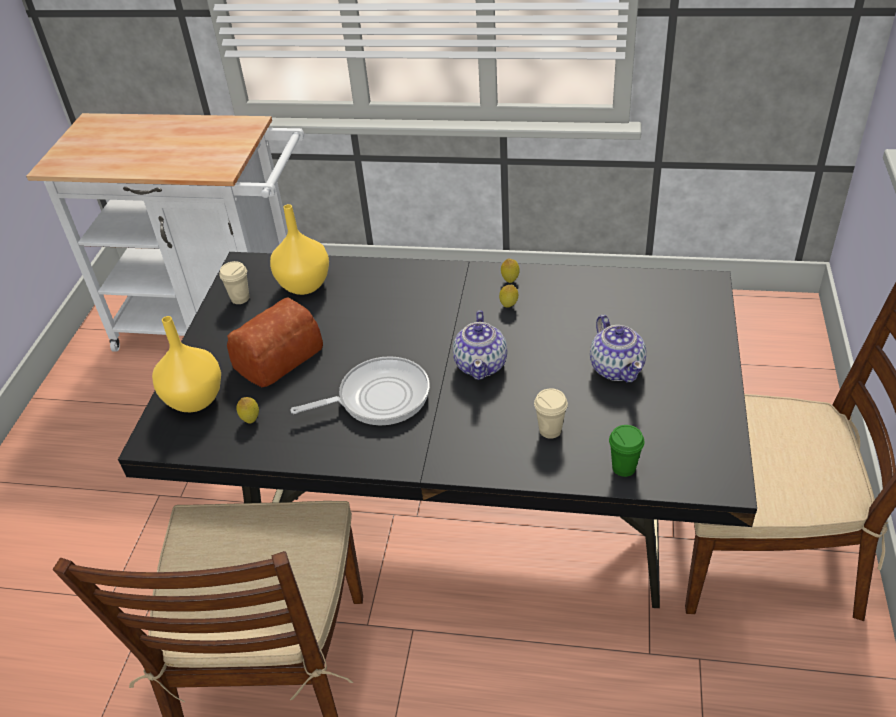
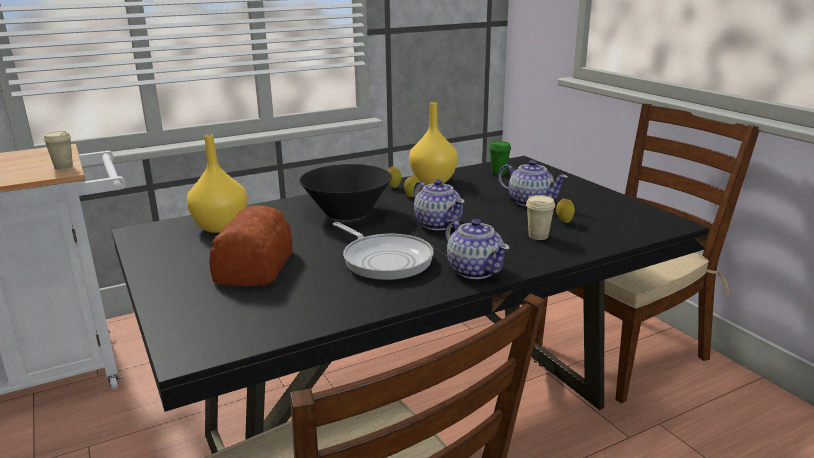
camera: 40 degrees left, 20 degrees down
(194, 399) = (199, 314): yellow vase -> yellow vase (432, 181)
(240, 298) = (163, 248): beige cup -> beige cup (63, 167)
(251, 420) = (283, 306): lemon -> lemon (564, 222)
(378, 397) = (384, 260): frying pan -> frying pan turned 105 degrees clockwise
(421, 309) = (347, 213): none -> black bowl
(433, 451) = (475, 270): none -> teapot
(624, 468) = (612, 236): green cup -> green cup (498, 173)

